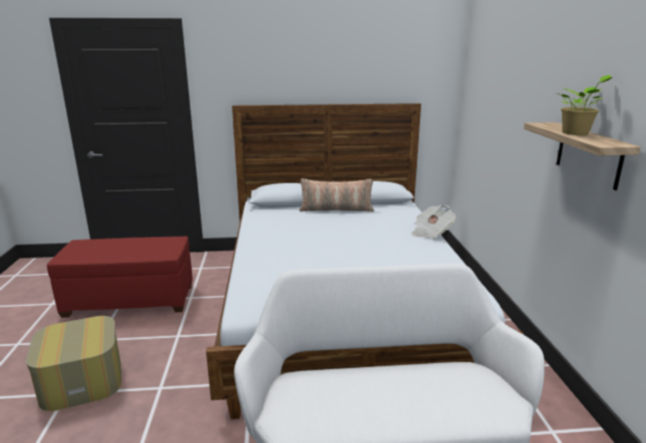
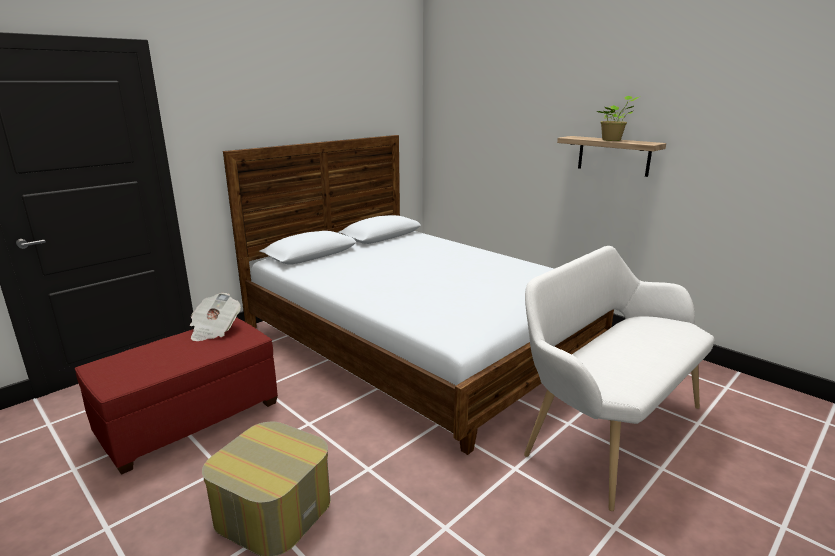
camera: 40 degrees left, 0 degrees up
(336, 209) = (368, 249): pillow -> none
(431, 232) = (474, 248): newspaper -> newspaper (214, 330)

